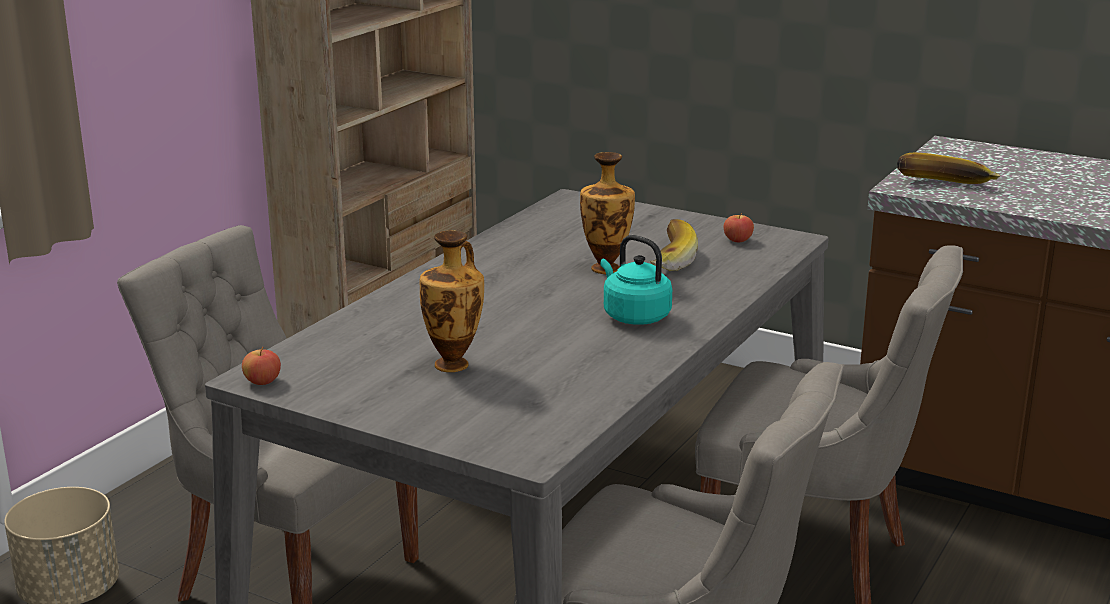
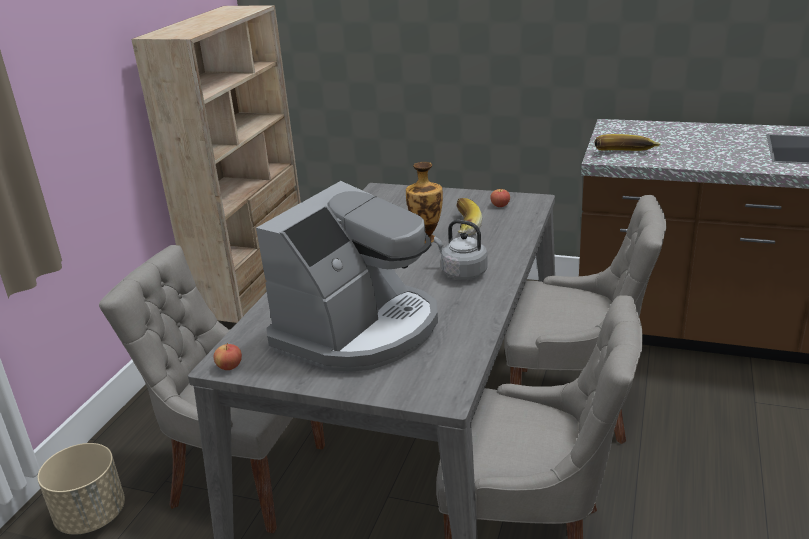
camera: 10 degrees left, 5 degrees up
(454, 364) = (359, 330): vase -> coffee machine
(633, 316) = (462, 273): turquoise kettle -> grey kettle

